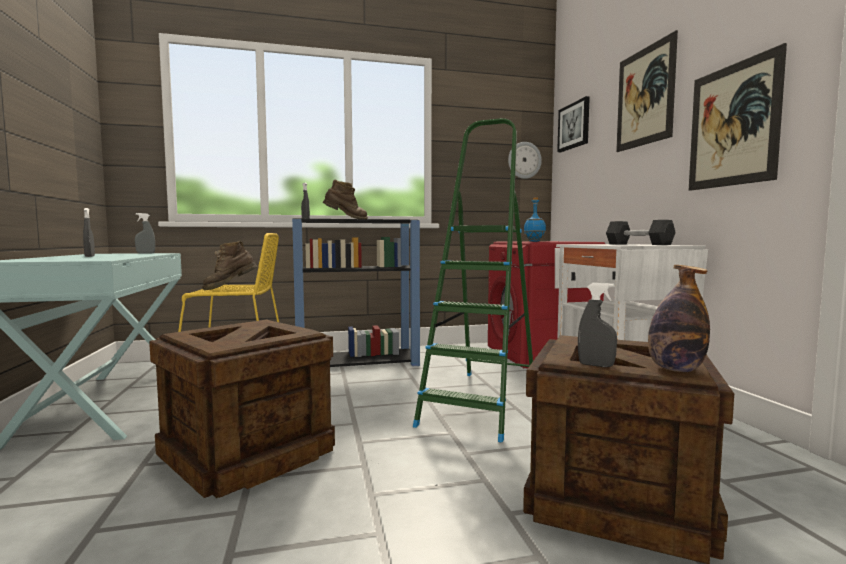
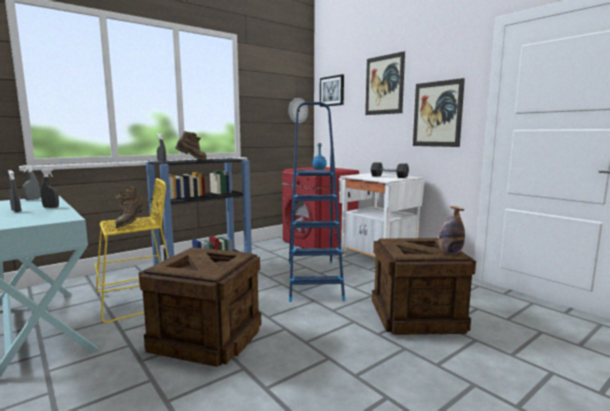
camera: 25 degrees left, 5 degrees up
(482, 402) = (313, 279): green step ladder -> blue step ladder
(596, 365) = (419, 255): grey spray bottle -> grey spray bottle (51, 207)

